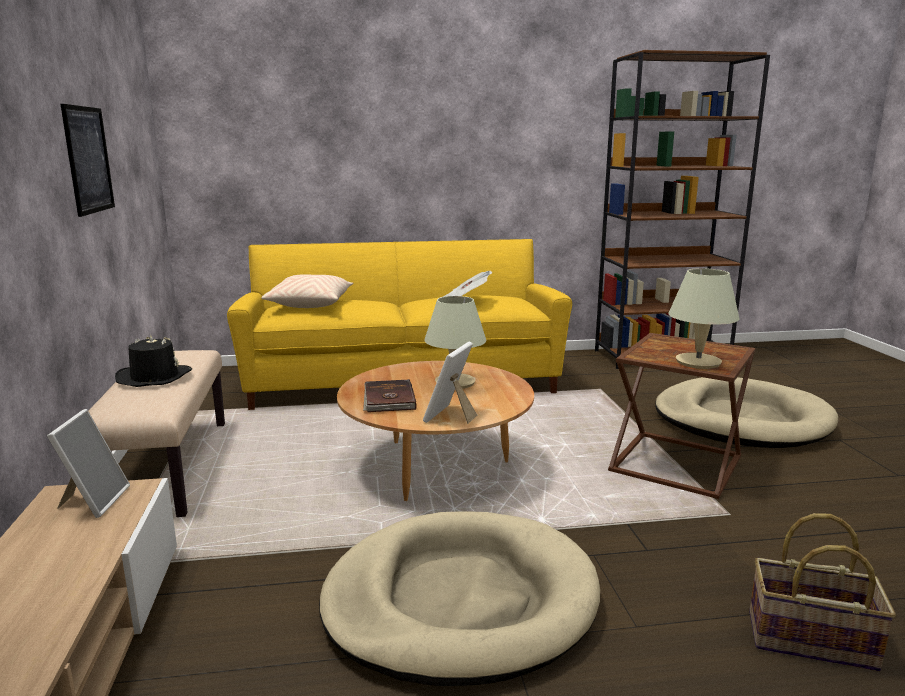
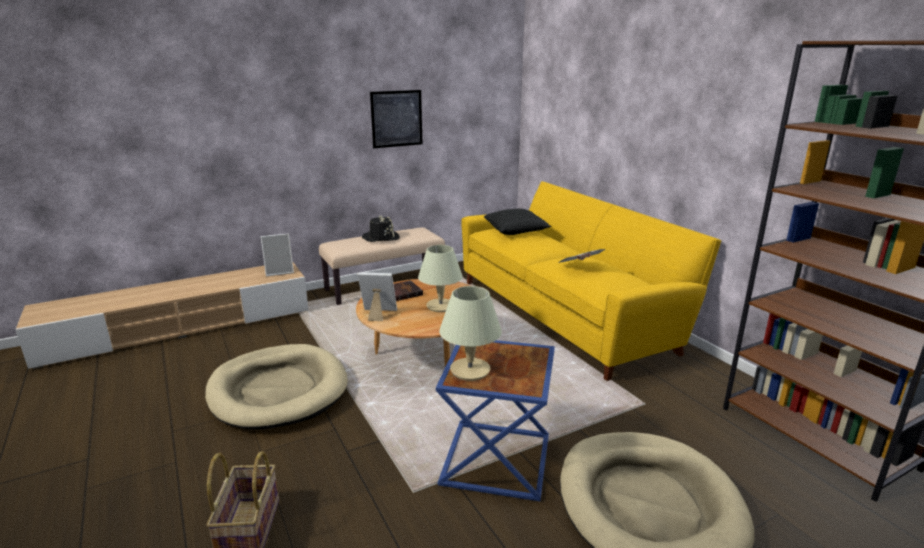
camera: 70 degrees right, 5 degrees up
(310, 304) = (516, 231): beige pillow -> black pillow
(678, 464) = (497, 461): brown side table -> blue side table

